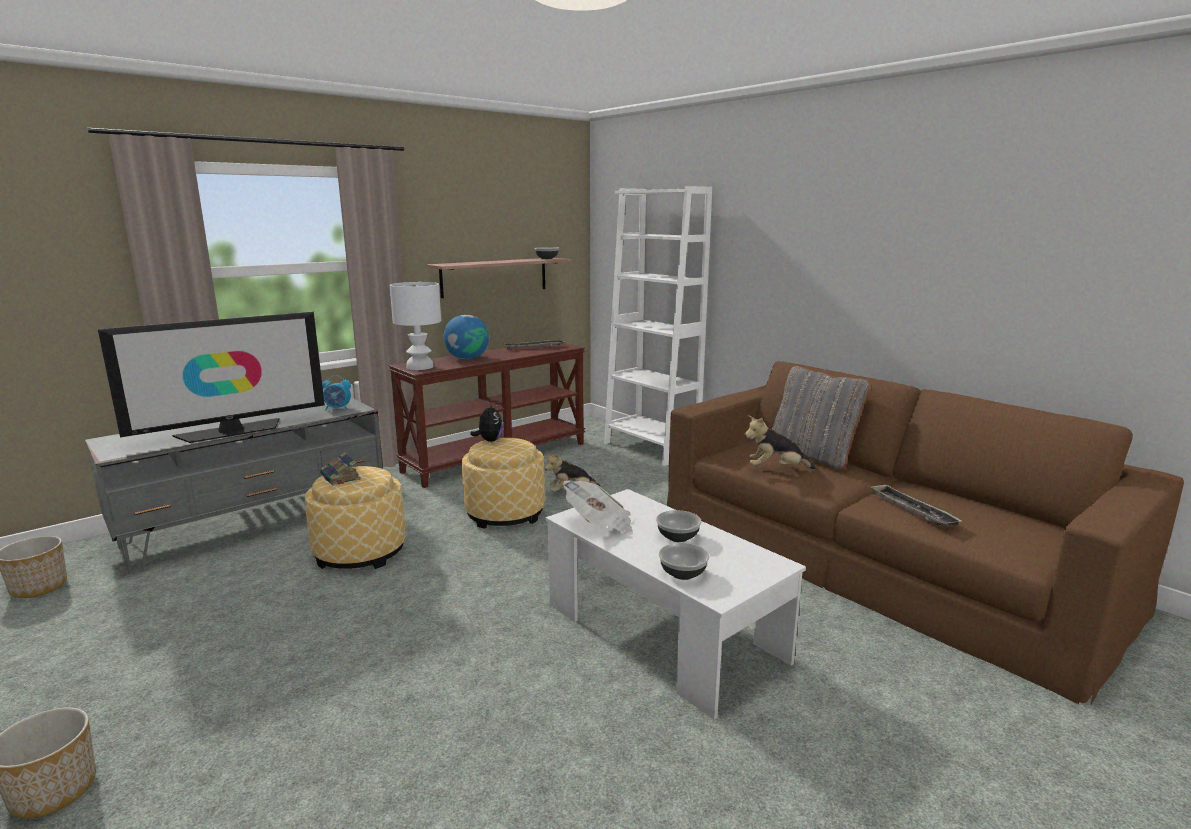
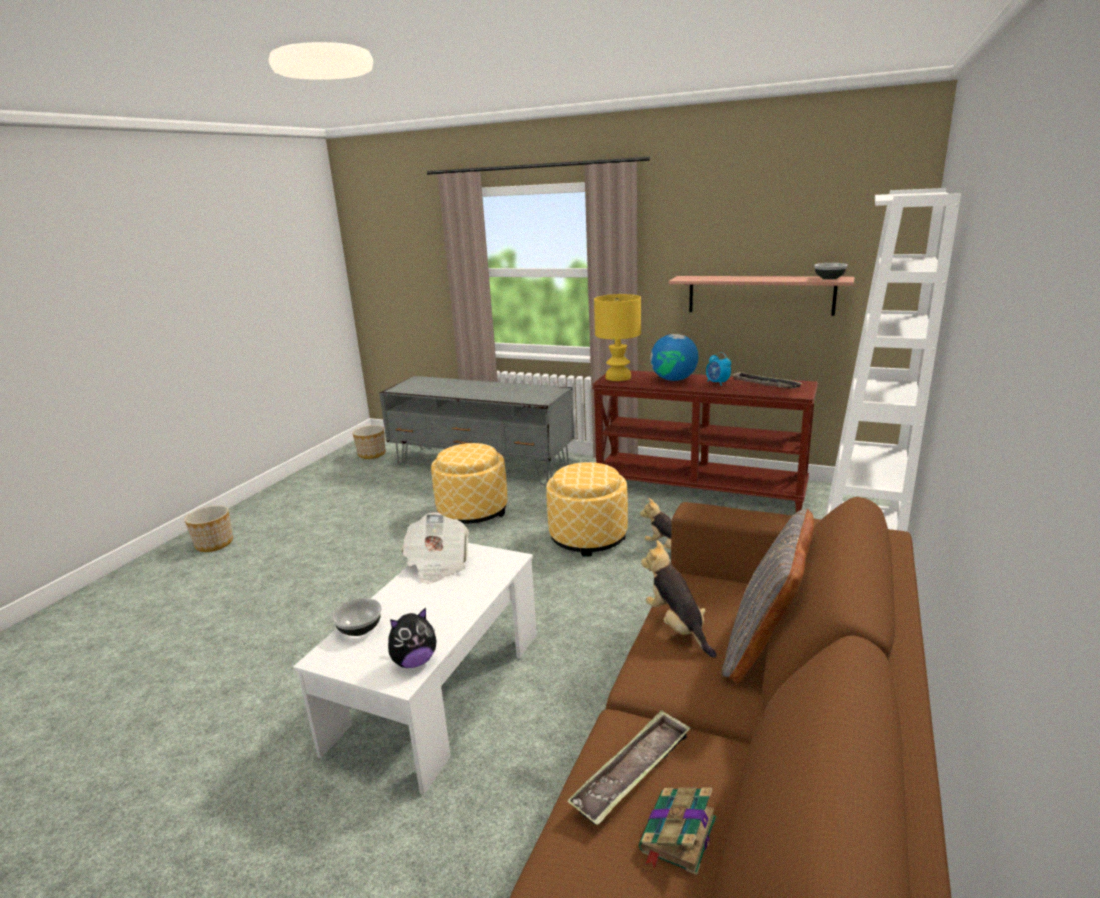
camera: 65 degrees right, 5 degrees up
(231, 431) = (457, 393): television -> none
(338, 408) = (534, 396): alarm clock -> alarm clock (717, 383)
(341, 477) = (461, 449): book -> book (677, 836)
(420, 367) = (619, 377): white table lamp -> yellow table lamp
(489, 440) = (592, 464): plush toy -> plush toy (414, 661)
(678, 537) = (434, 608): bowl -> none

